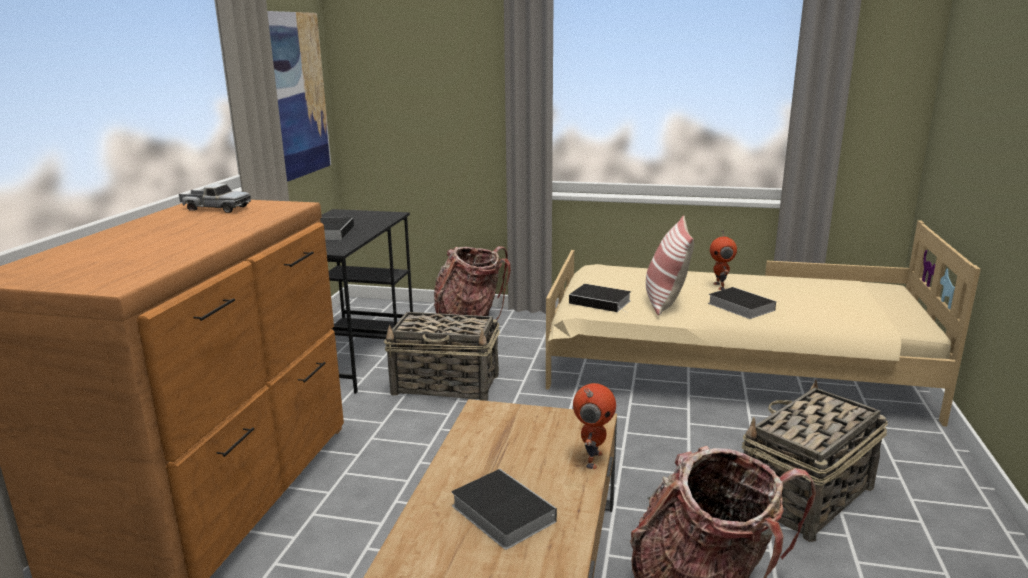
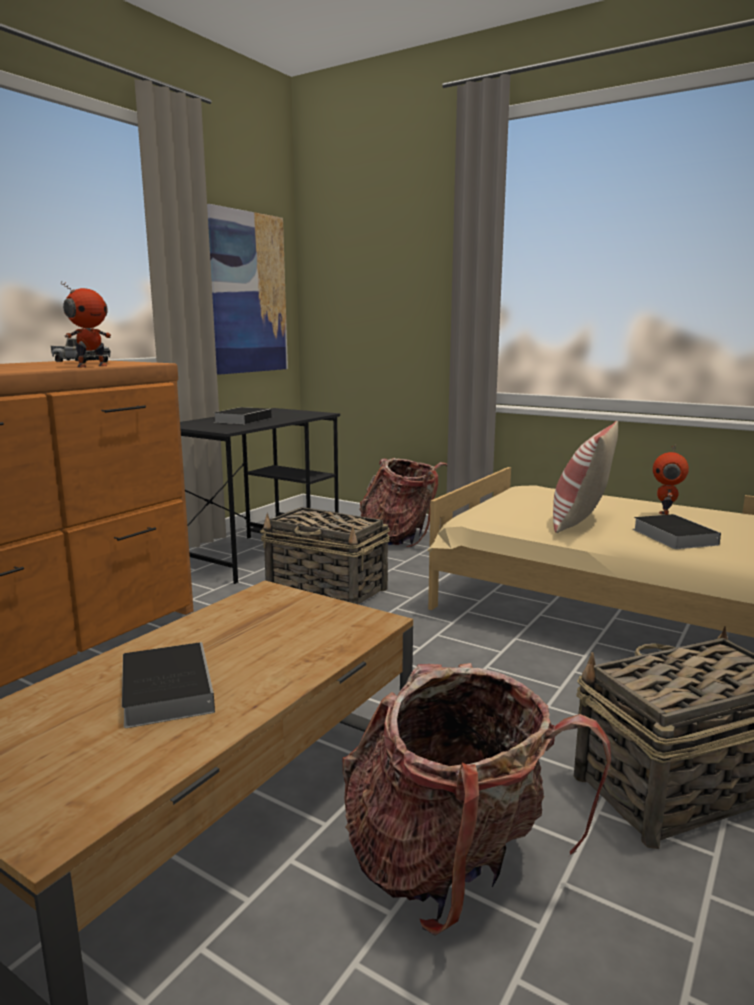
camera: 20 degrees right, 5 degrees down
(592, 459) = (331, 658): toy robot -> toy robot (91, 366)
(602, 302) = (501, 515): book -> none

